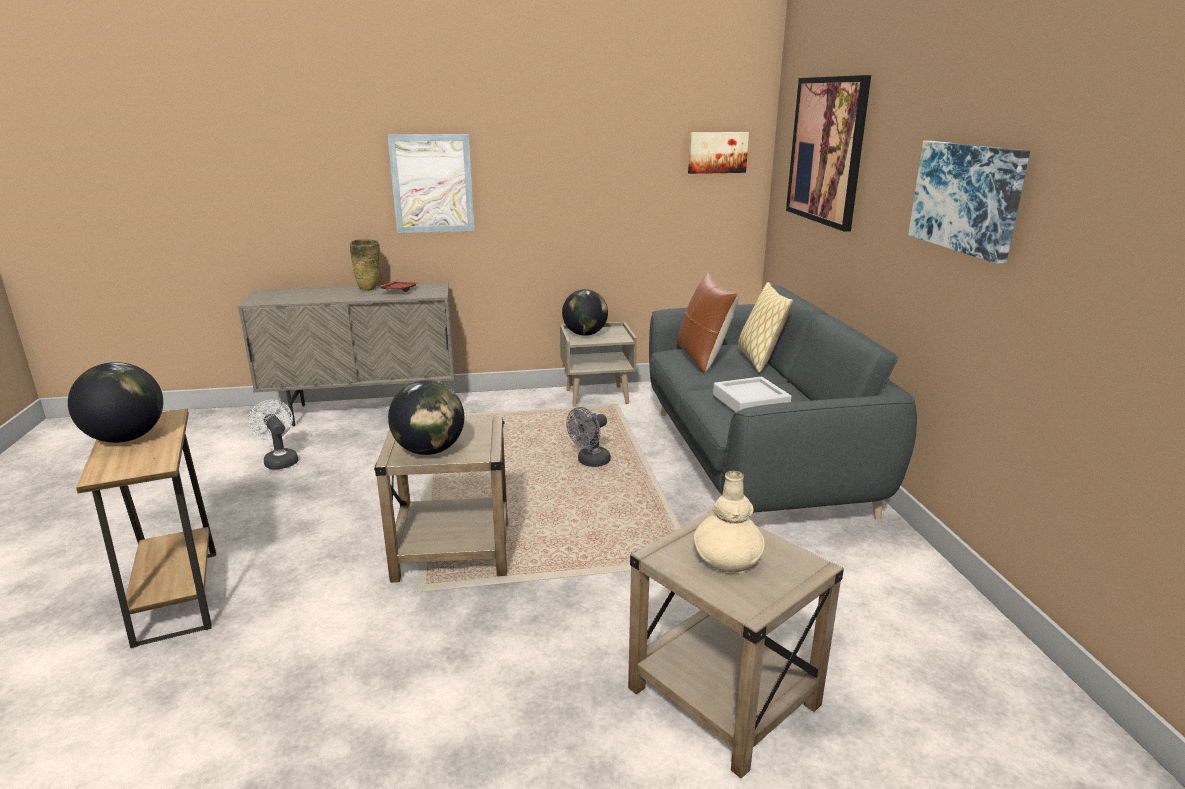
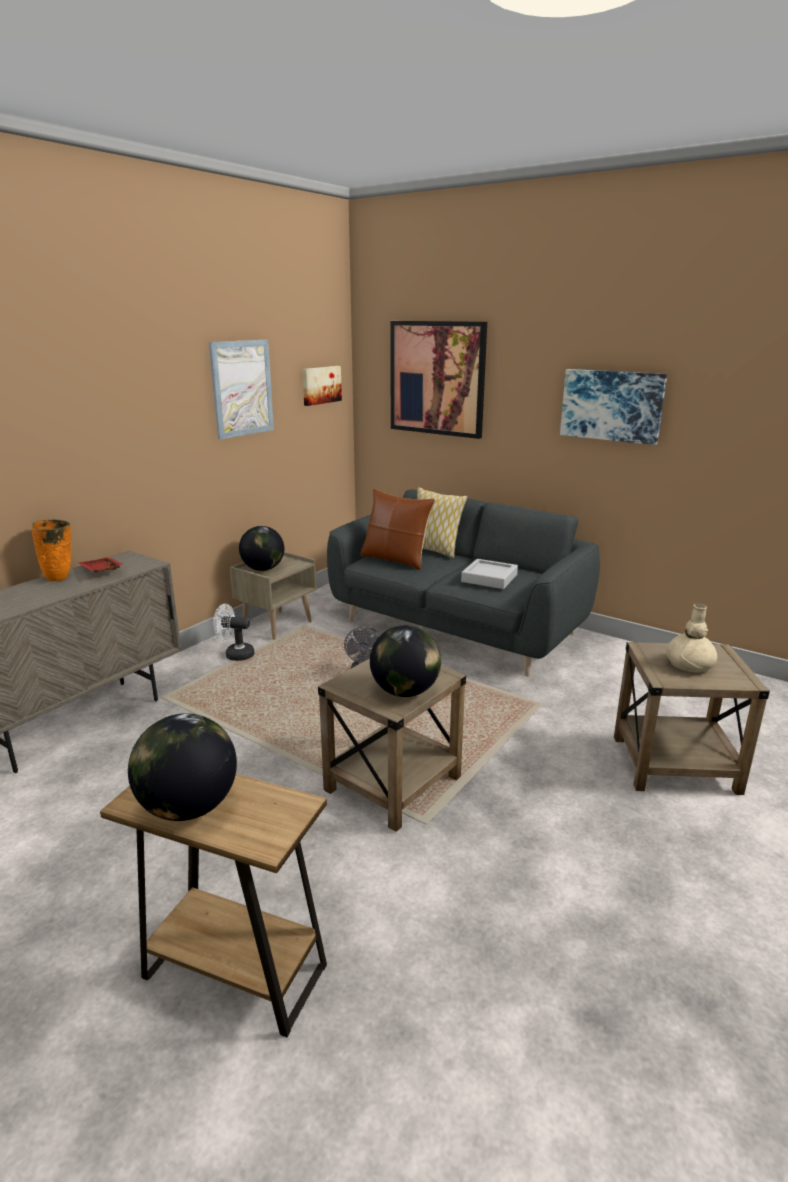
camera: 45 degrees left, 0 degrees up
(279, 460) = (74, 808): white fan -> white fan (235, 655)
(369, 289) = (60, 578): beige vase -> orange vase
(432, 184) = (99, 444): picture -> picture (242, 388)

